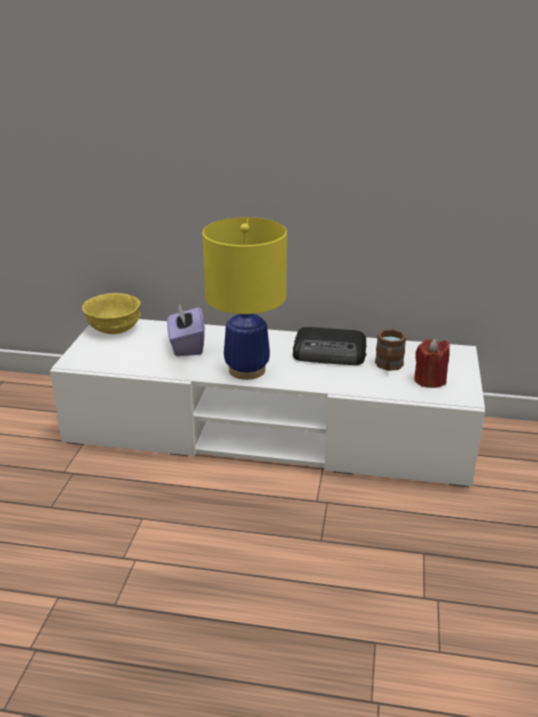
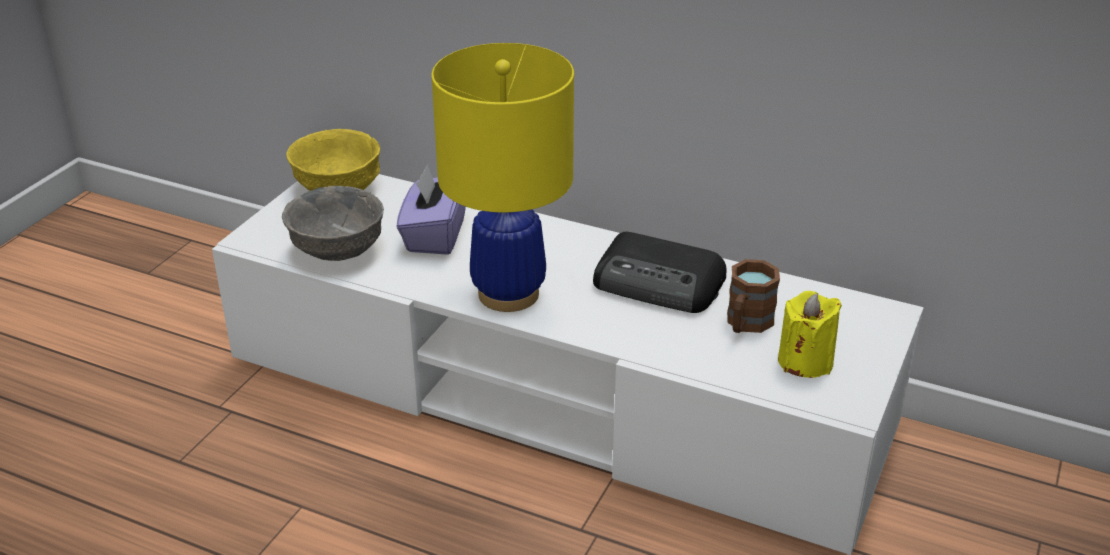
camera: 15 degrees right, 5 degrees up
(130, 361) = (336, 250): none -> grey bowl
(429, 380) = (805, 361): red candle -> yellow candle

